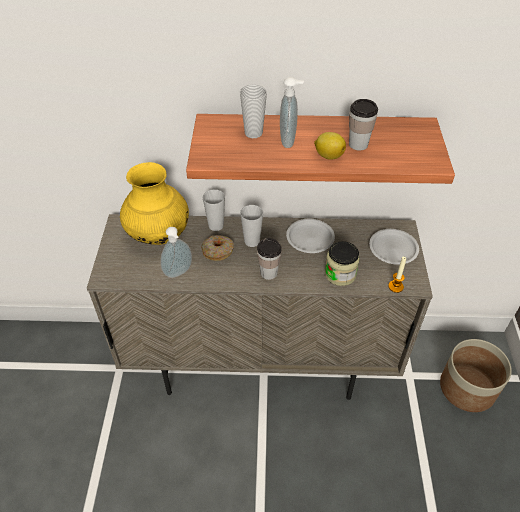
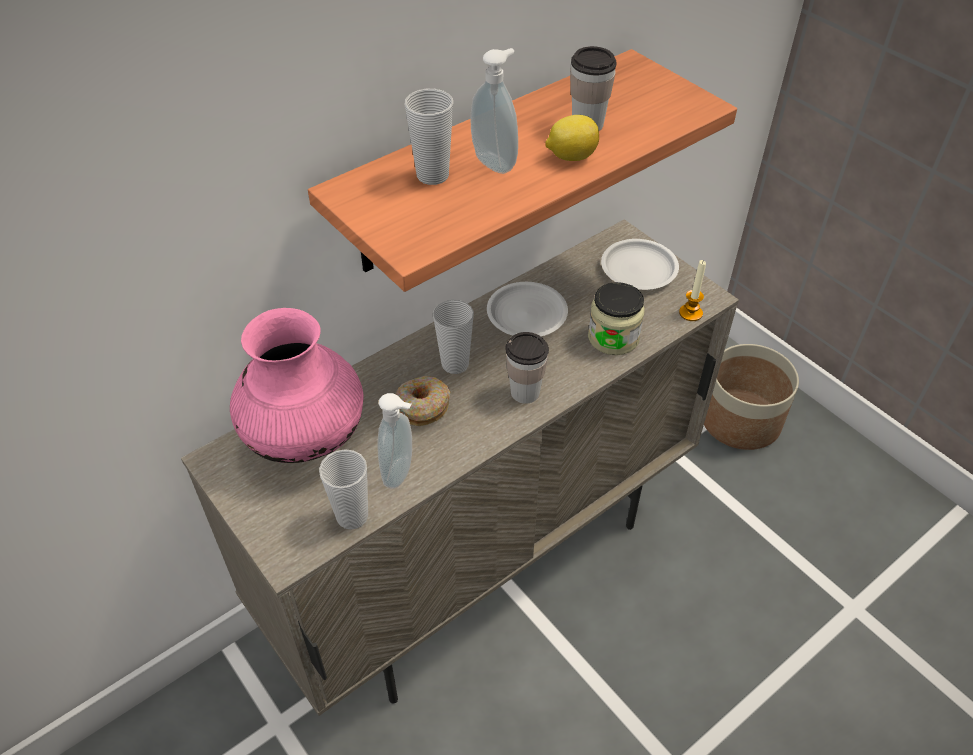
camera: 40 degrees left, 0 degrees up
(159, 235) = (306, 439): yellow vase -> pink vase
(216, 225) = (379, 373): cup -> cup (352, 516)

